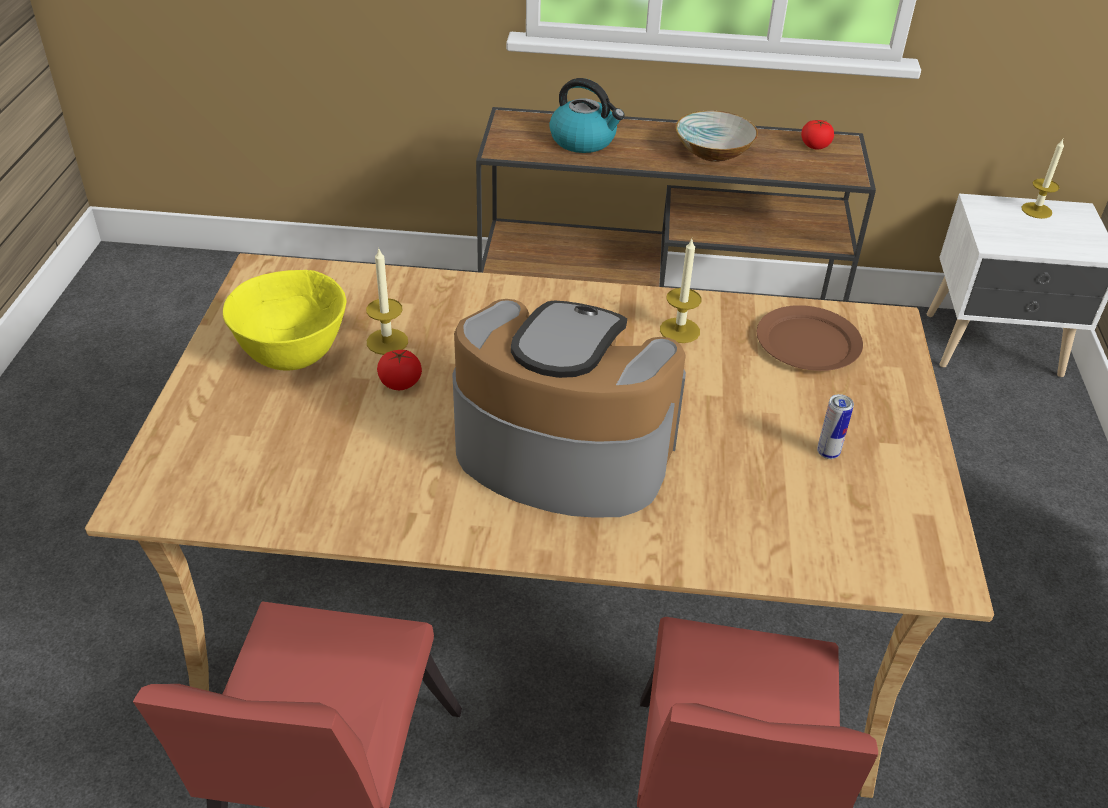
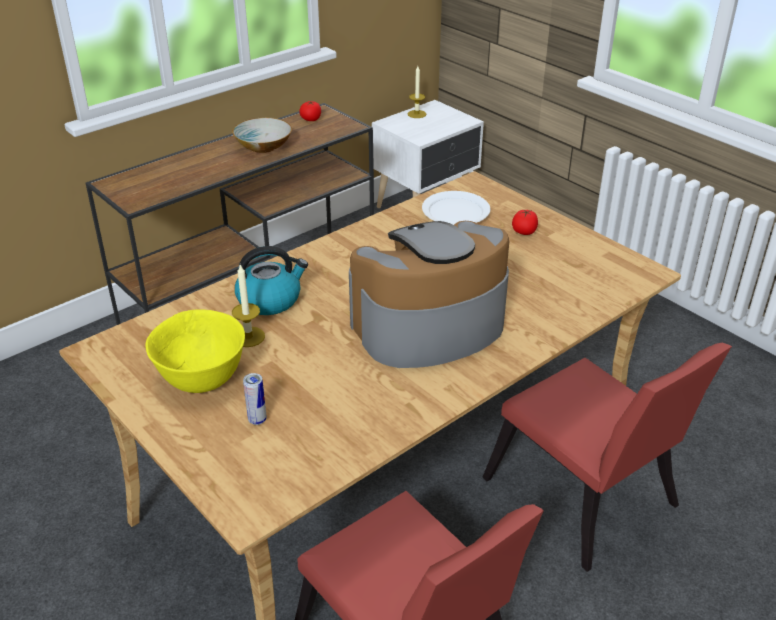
camera: 45 degrees left, 5 degrees down
(400, 383) = (293, 351): tomato -> tomato (524, 232)
(584, 140) = (178, 174): kettle -> kettle (270, 300)
(679, 330) = (391, 240): candle -> none
(807, 342) = (455, 212): brown plate -> white plate
(828, 453) = (536, 253): can -> can (257, 420)

